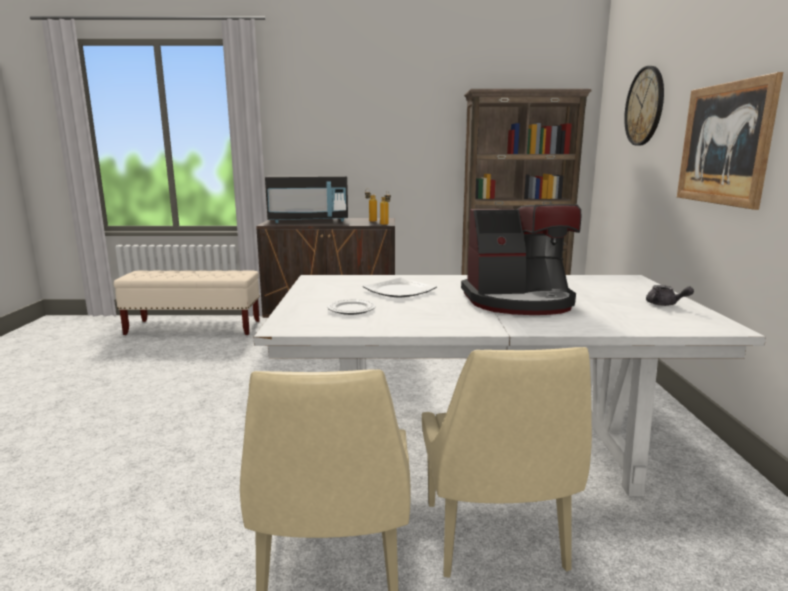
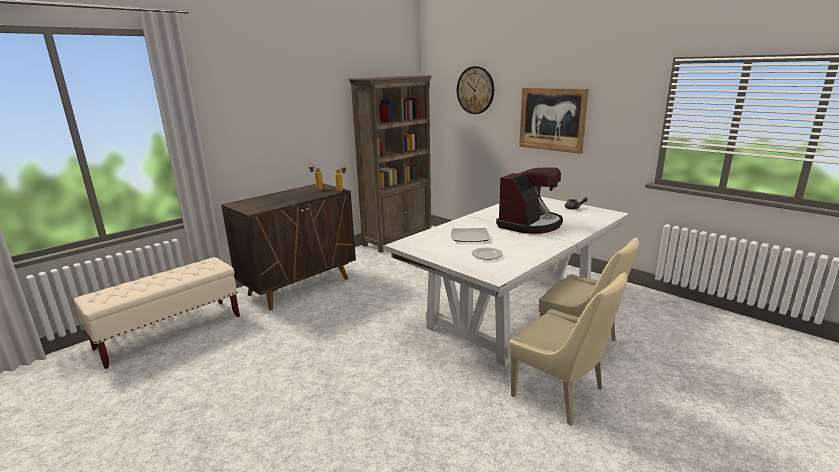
camera: 45 degrees left, 5 degrees up
(308, 221) = (270, 200): black microwave -> none

